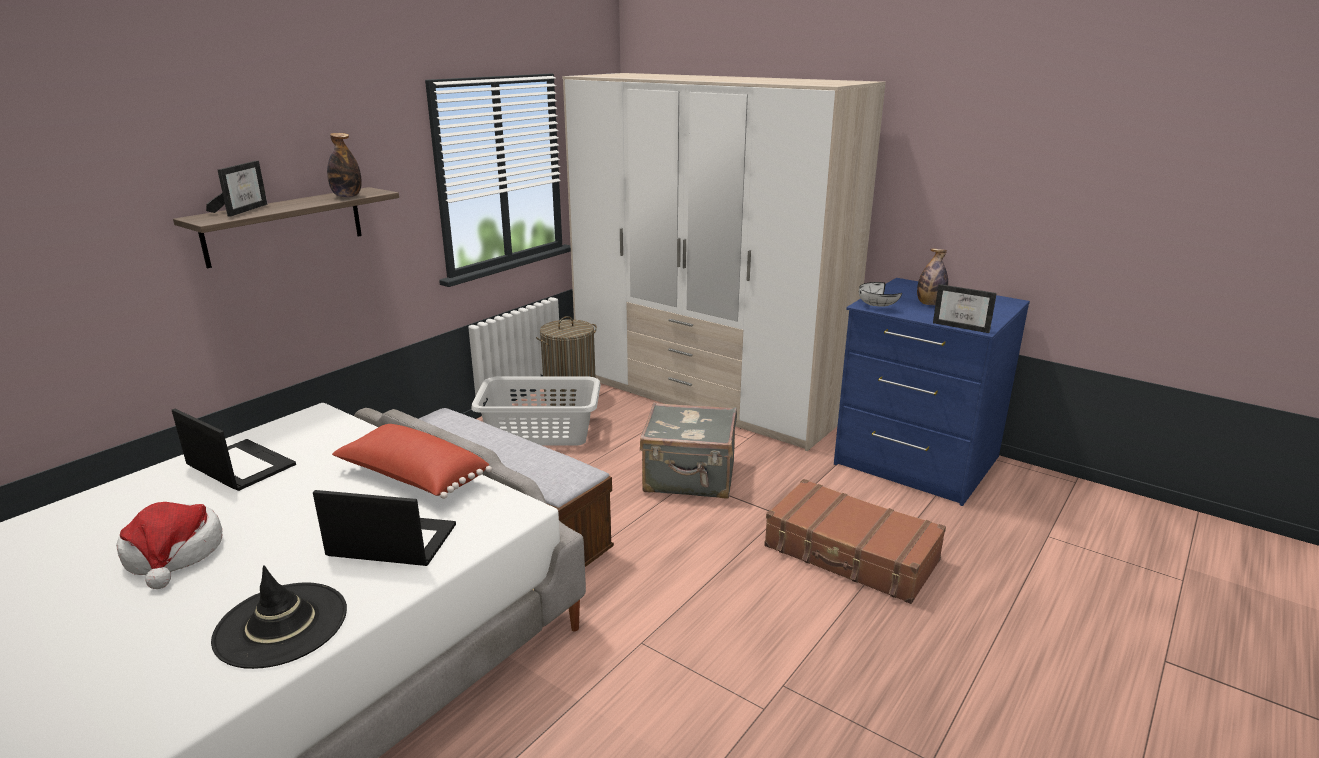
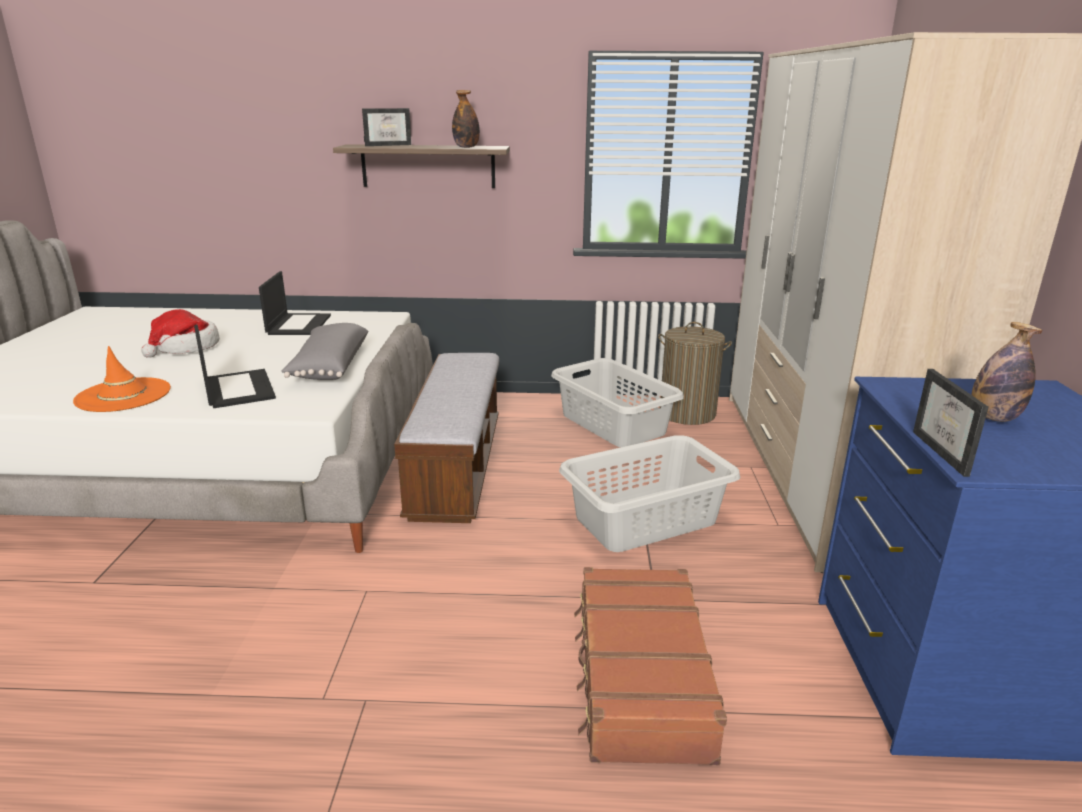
camera: 55 degrees right, 0 degrees up
(281, 625) = (123, 395): black hat -> orange hat
(413, 478) = (328, 367): red pillow -> grey pillow
(690, 478) = (646, 520): grey suitcase -> grey laundry basket
(875, 306) = (896, 389): white bowl -> none

